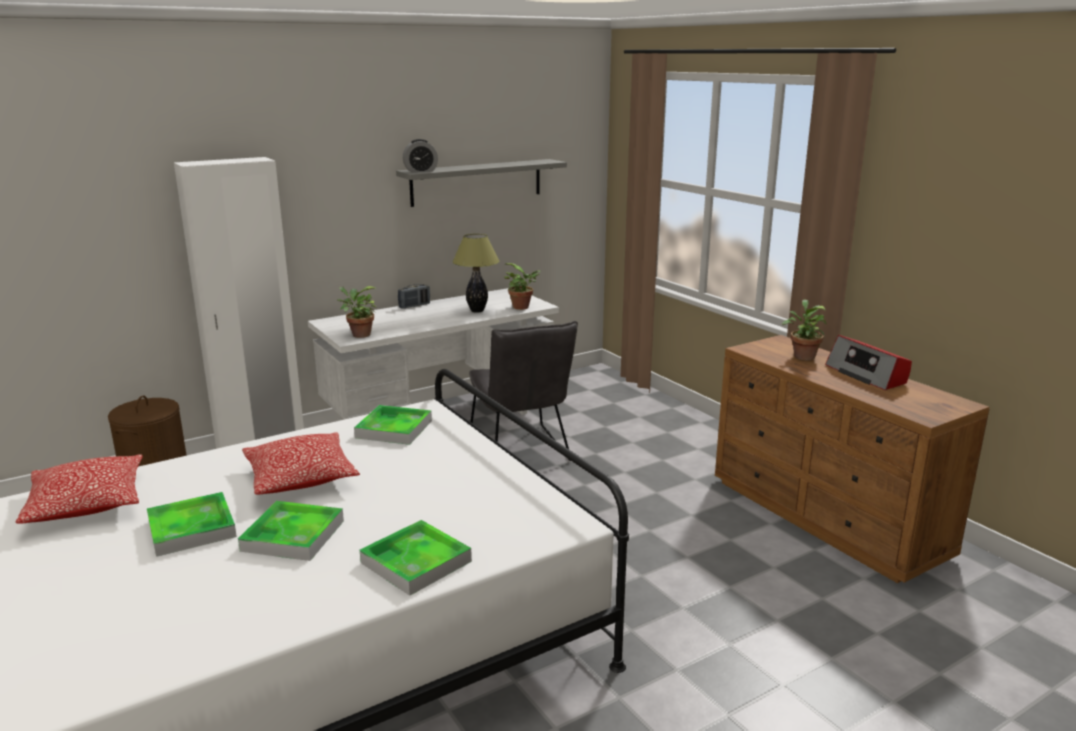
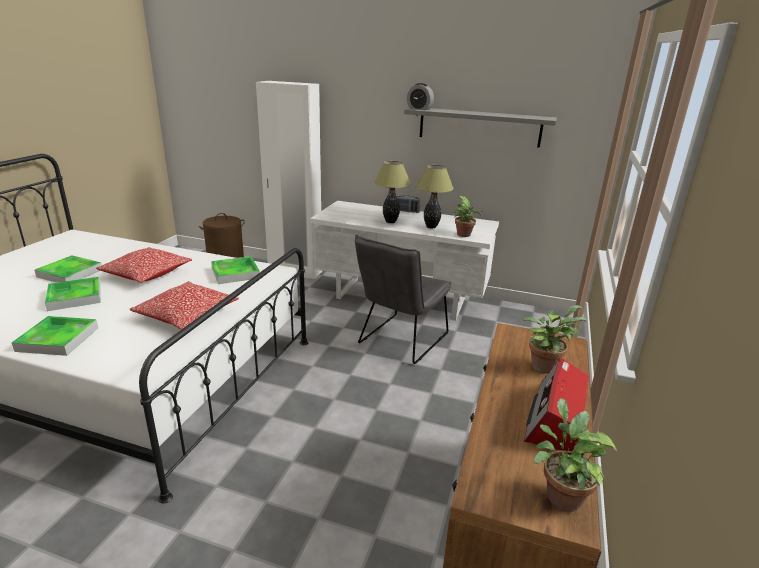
camera: 50 degrees right, 5 degrees up
(87, 504) = (84, 245): pillow -> pillow (187, 315)
(359, 335) = (334, 216): potted plant -> potted plant (560, 495)
(430, 320) = (390, 222): none -> table lamp

